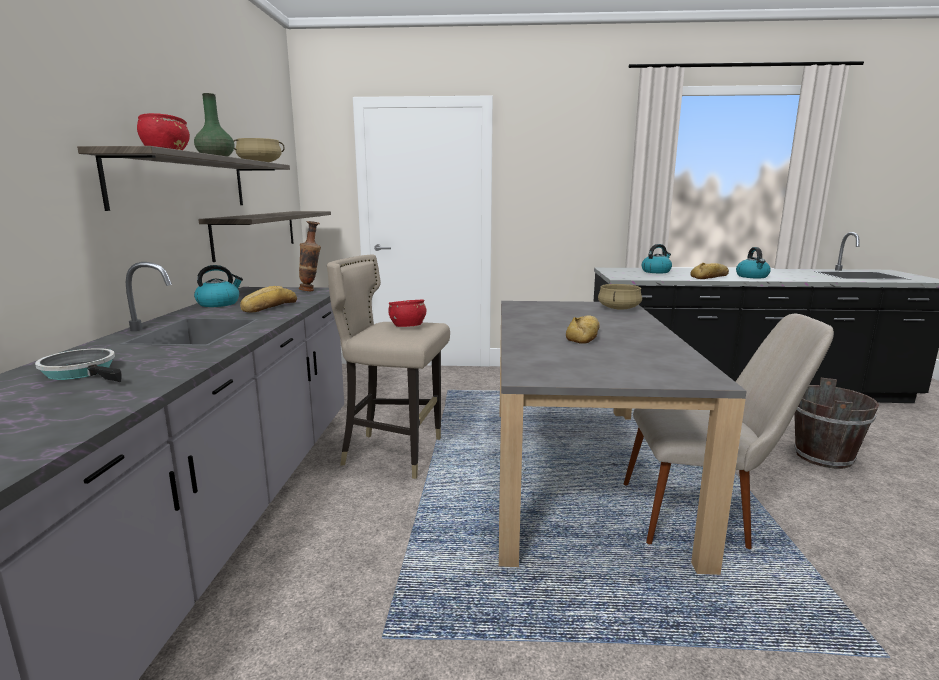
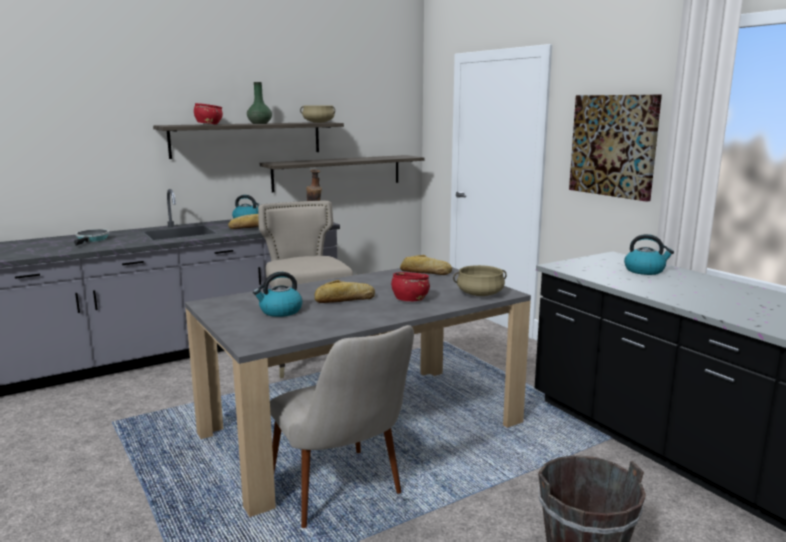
camera: 55 degrees right, 0 degrees up
(408, 326) = (314, 261): red bowl -> red bowl (410, 300)
(569, 184) = (613, 145): none -> picture
(710, 277) = (664, 291): bread -> bread (425, 272)
(752, 276) = (726, 306): kettle -> kettle (280, 311)

